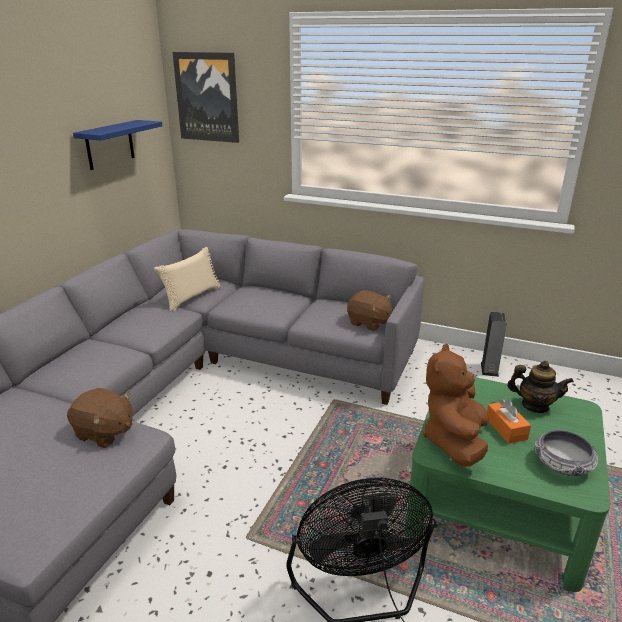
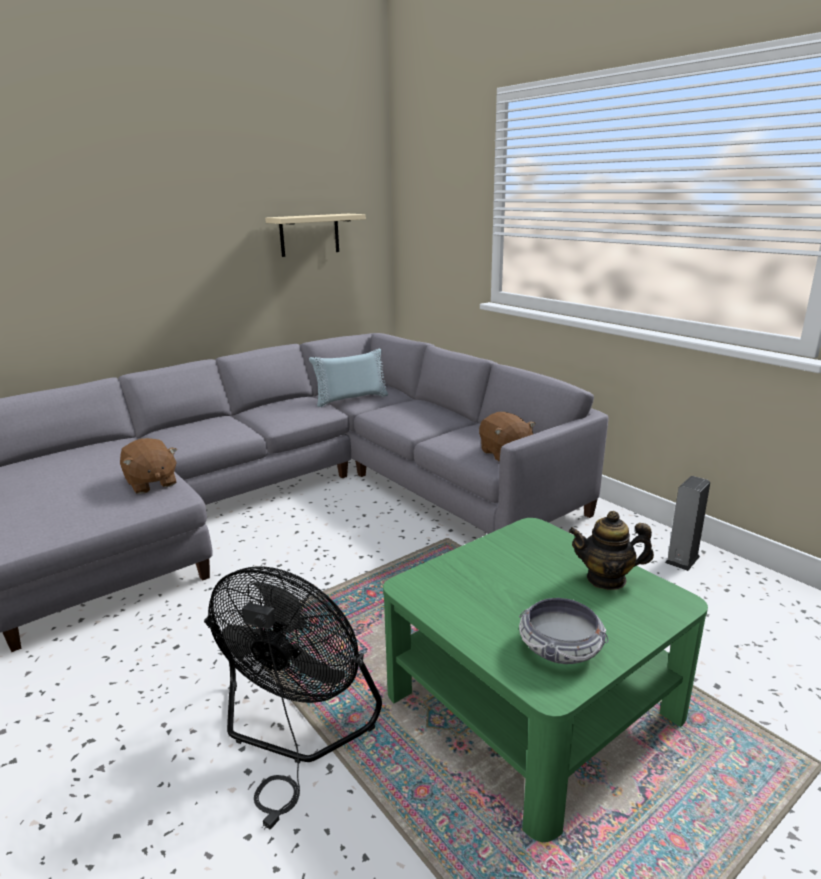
camera: 30 degrees right, 5 degrees down
(110, 144) = (309, 235): blue shelf -> beige shelf
(191, 297) = (351, 399): beige pillow -> blue pillow
(207, 97) = (423, 192): picture -> none
(454, 441) = (451, 582): brown plush toy -> none
(506, 429) = (533, 590): orange tissue box -> none
(535, 405) = (606, 579): teapot -> teapot turned 135 degrees clockwise

